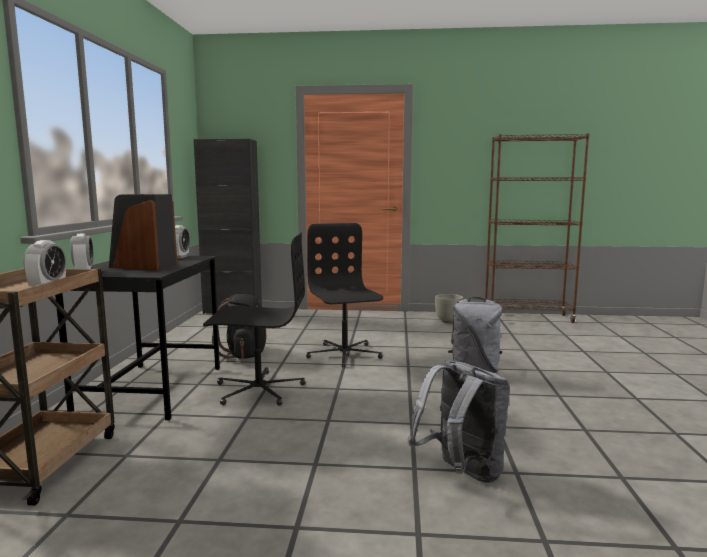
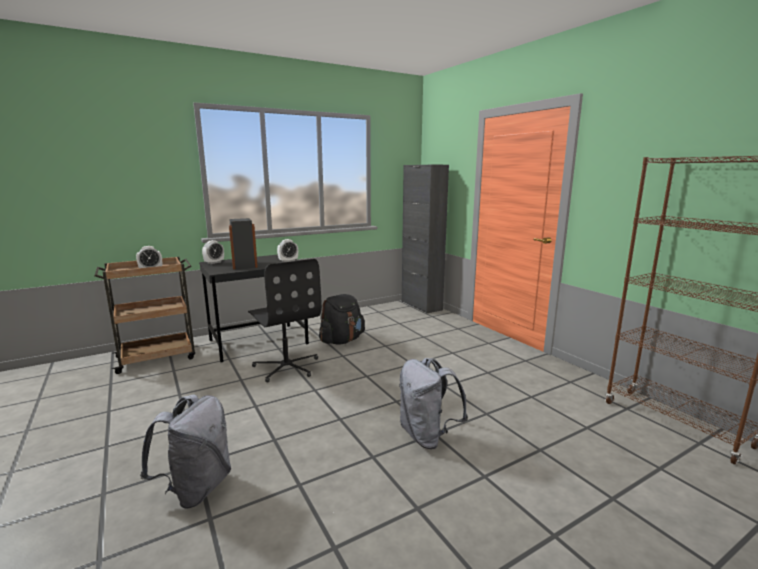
camera: 55 degrees right, 5 degrees up
(344, 354) = (387, 368): black office chair -> none
(448, 321) = (558, 381): grey planter -> none

